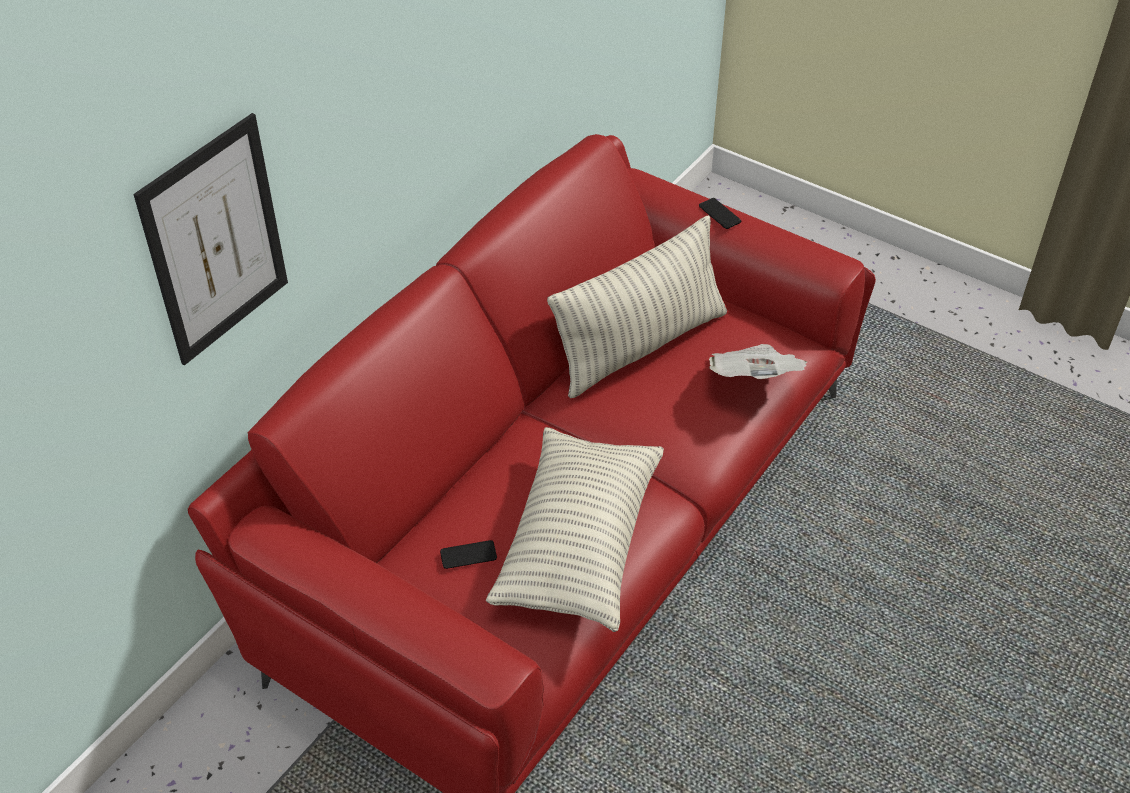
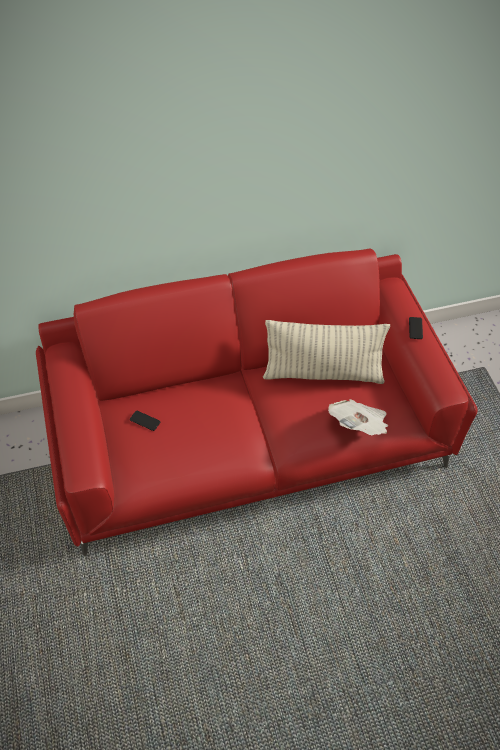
camera: 40 degrees right, 5 degrees up
(215, 241) = (76, 207): picture -> none
(579, 543) = (195, 448): pillow -> none

